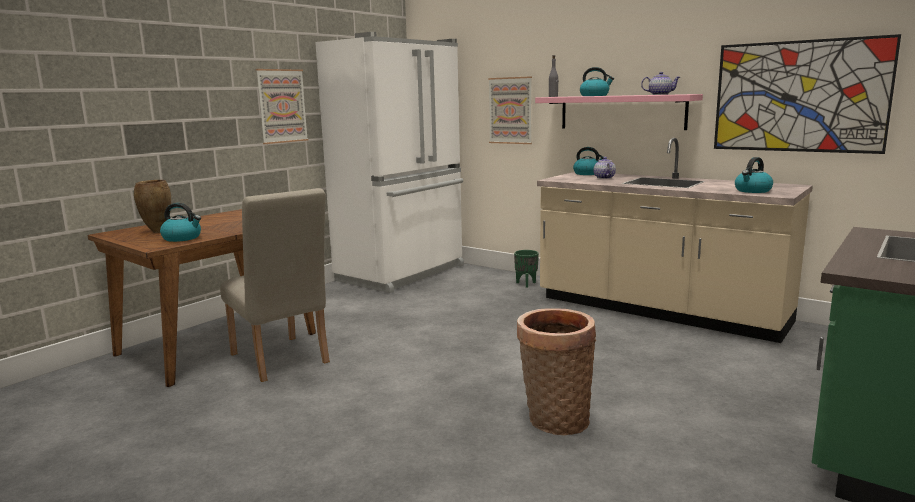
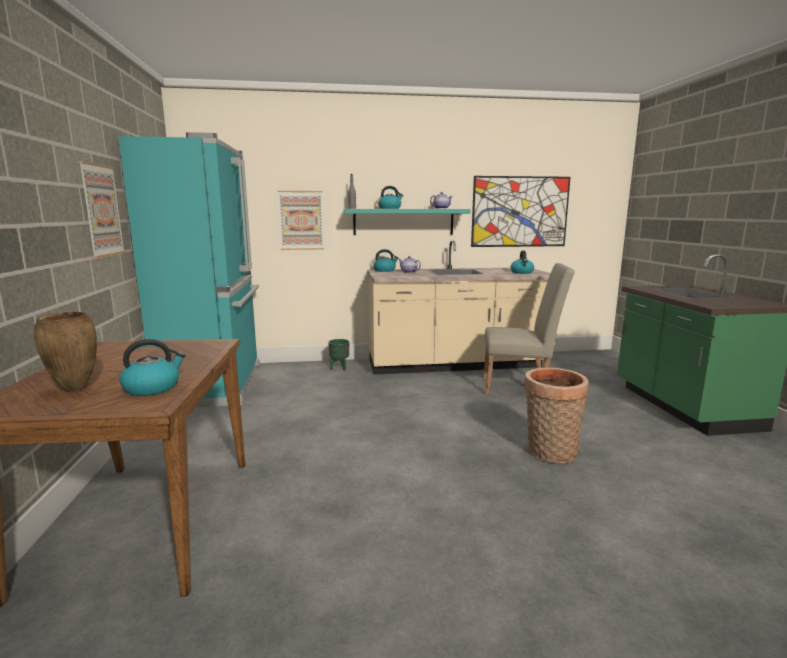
camera: 45 degrees left, 0 degrees up
(281, 361) = (268, 503): beige chair -> beige chair (521, 388)
(403, 273) = (216, 384): white fridge -> turquoise fridge
(621, 112) = (403, 222): pink shelf -> turquoise shelf

